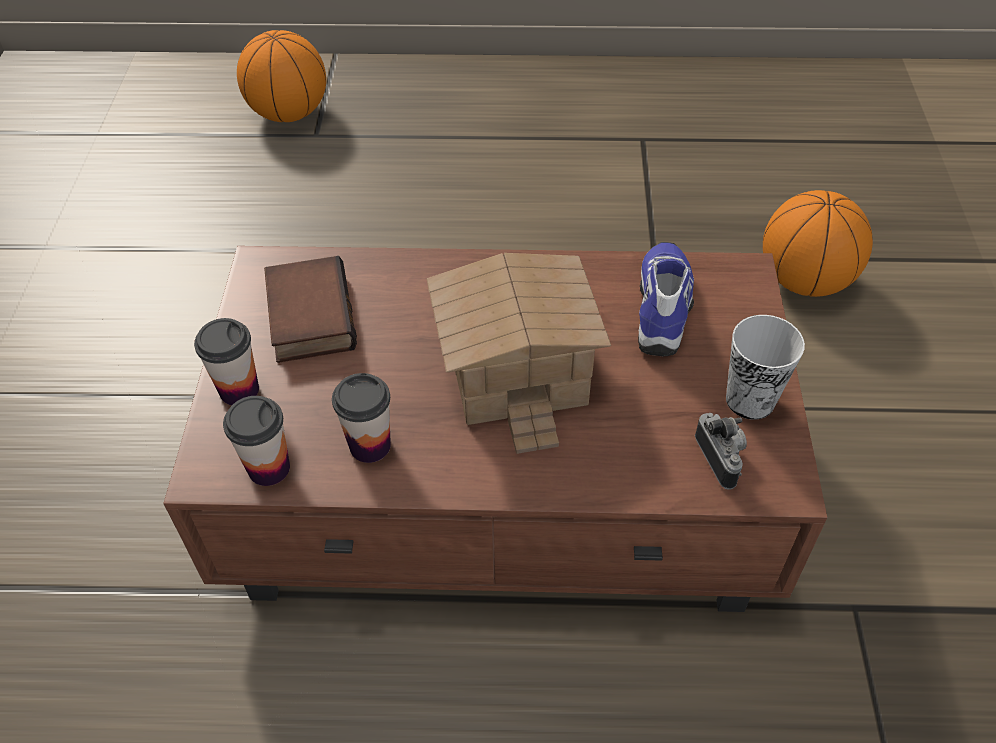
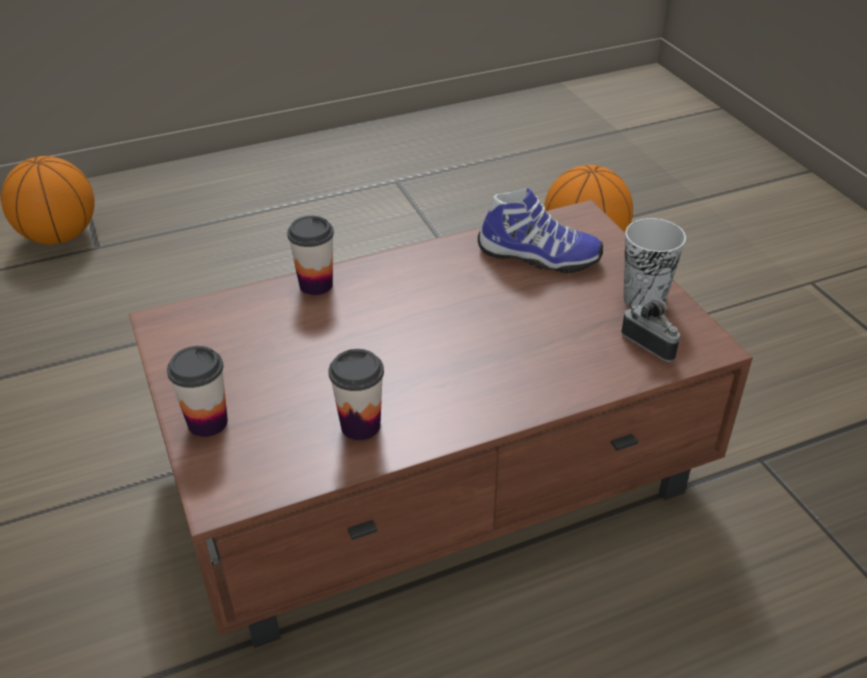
camera: 25 degrees left, 10 degrees down
(269, 468) = (278, 473): cup -> cup (316, 285)
(307, 316) = (235, 347): book -> none
(511, 368) = (444, 333): toy house -> none
(665, 309) = (538, 257): shoe -> shoe turned 120 degrees clockwise

